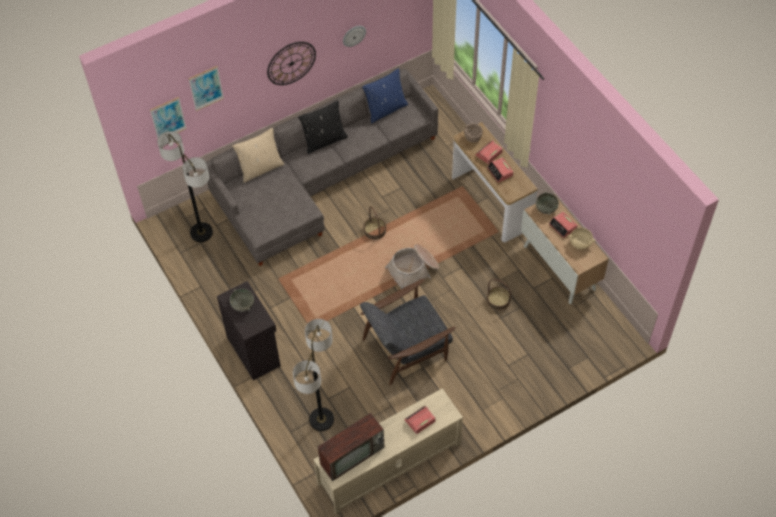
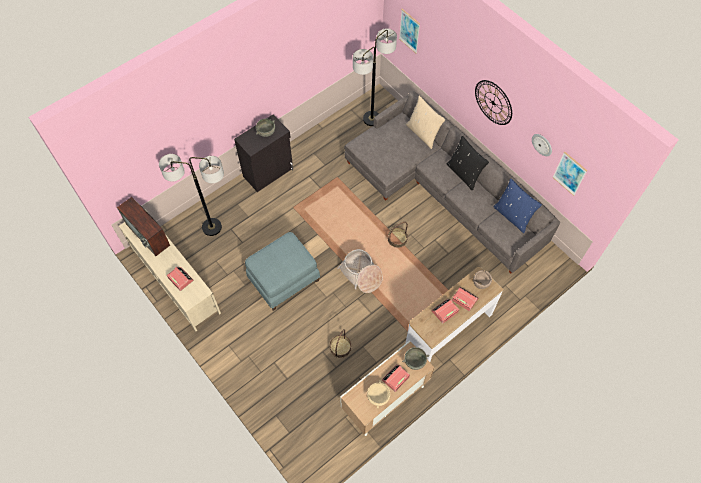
camera: 80 degrees right, 5 degrees up
(206, 88) = (437, 41): picture -> picture (569, 173)
(406, 347) = (283, 279): grey armchair -> blue ottoman

